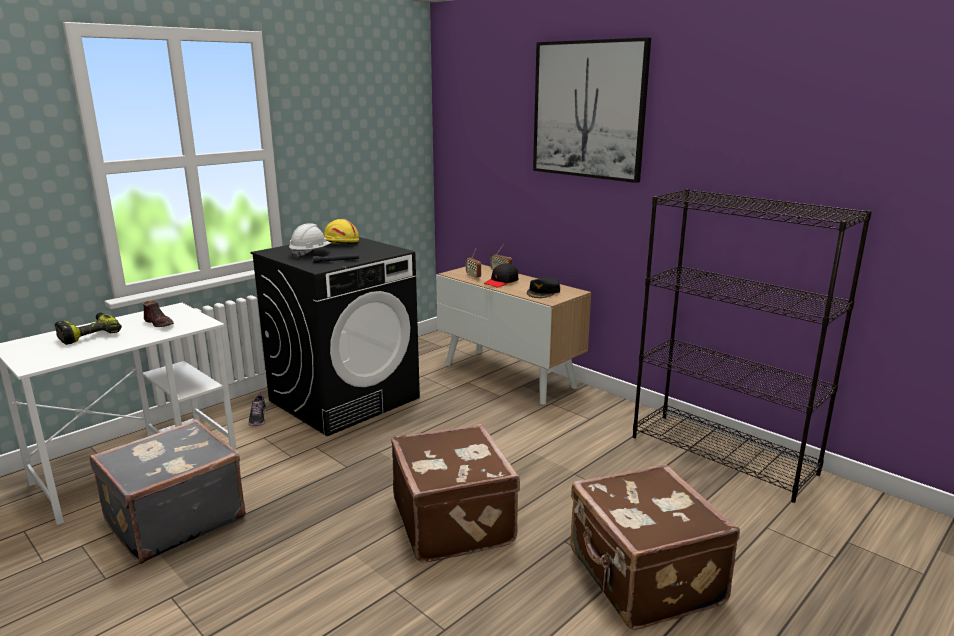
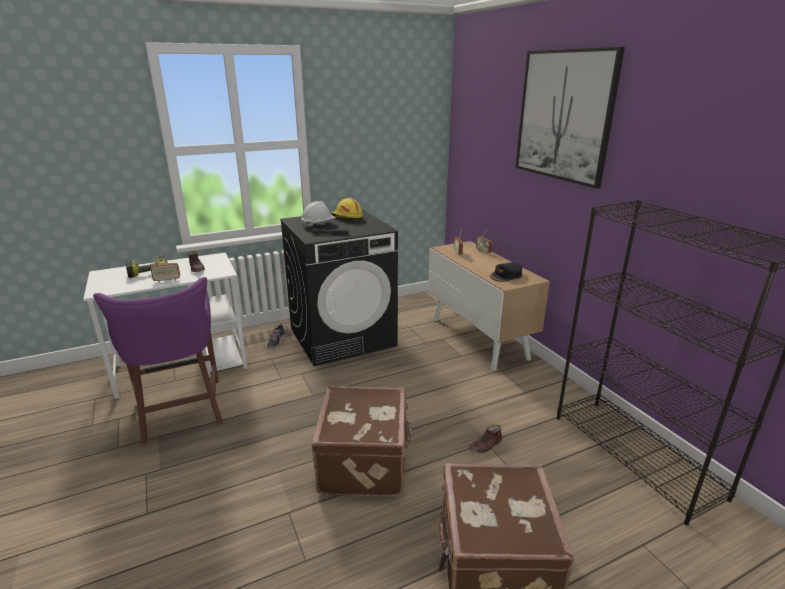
camera: 20 degrees right, 5 degrees up
(129, 341) = (167, 280): none -> radio
(173, 519) = (181, 412): grey suitcase -> purple stool
(501, 282) = (477, 261): black cap -> none
(576, 476) = (485, 445): none -> brown shoe

